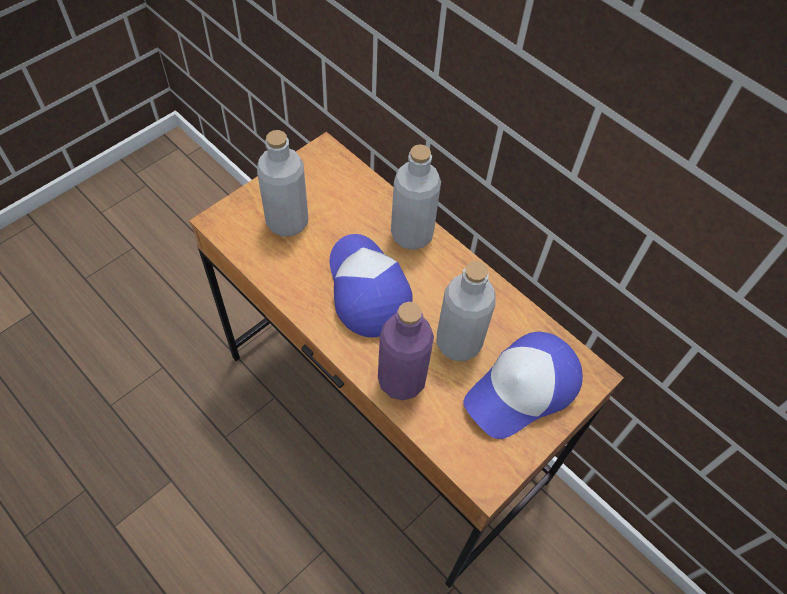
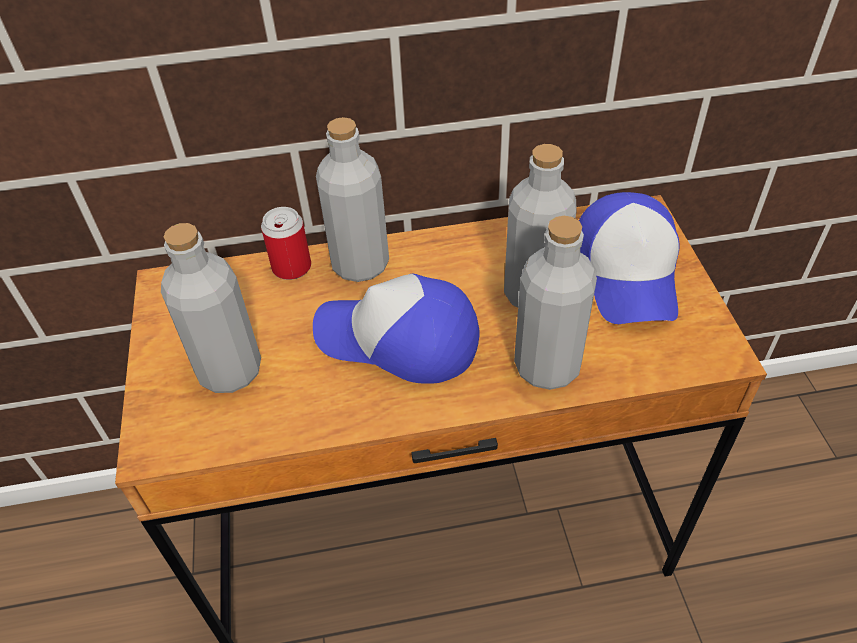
camera: 50 degrees left, 10 degrees down
(383, 201) = (291, 267): none -> can
(401, 380) = (547, 366): purple bottle -> grey bottle

